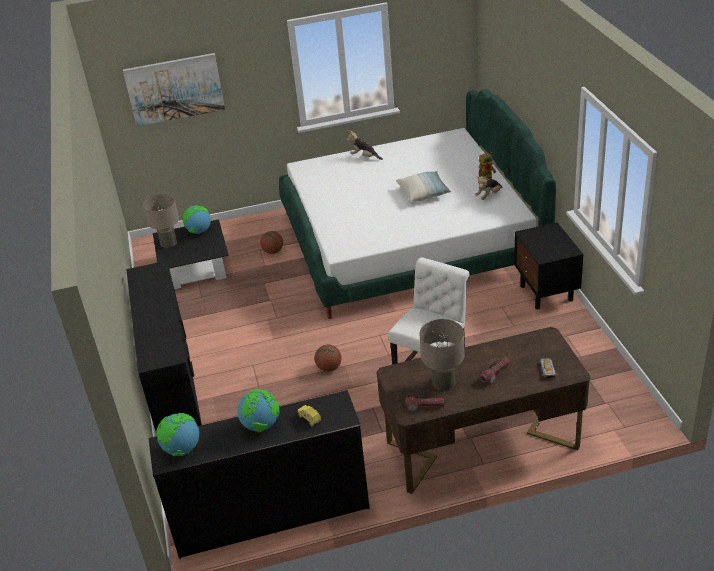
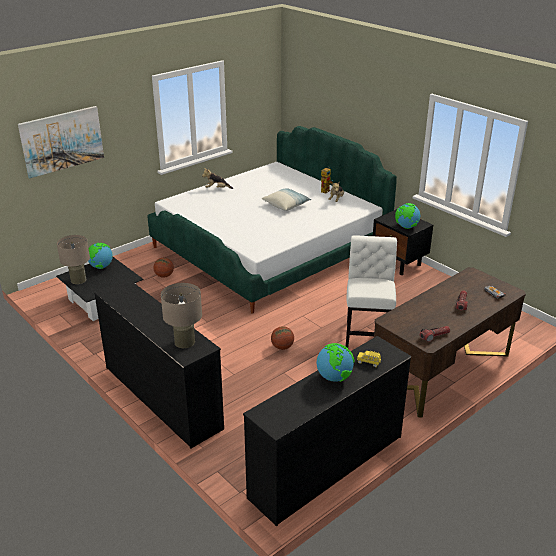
camera: 30 degrees left, 5 degrees down
(181, 450) = (283, 413): globe -> globe (406, 227)
(443, 382) = (432, 318): beige table lamp -> beige table lamp (184, 342)

